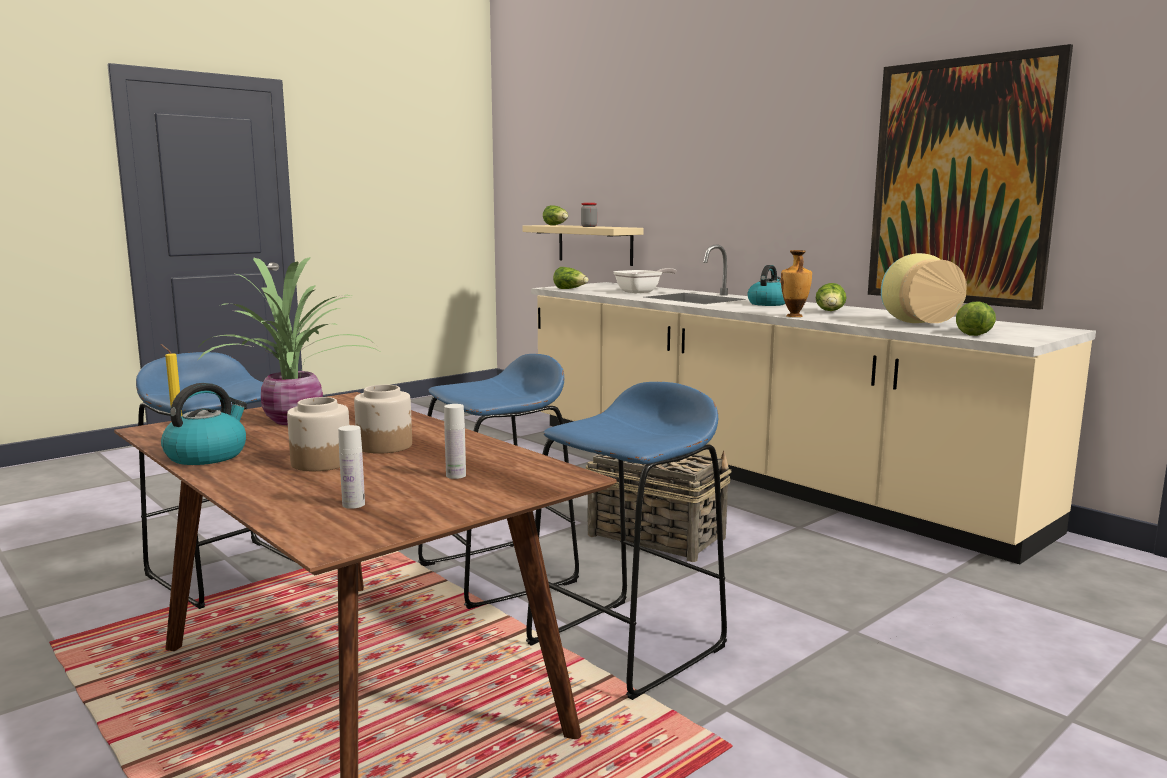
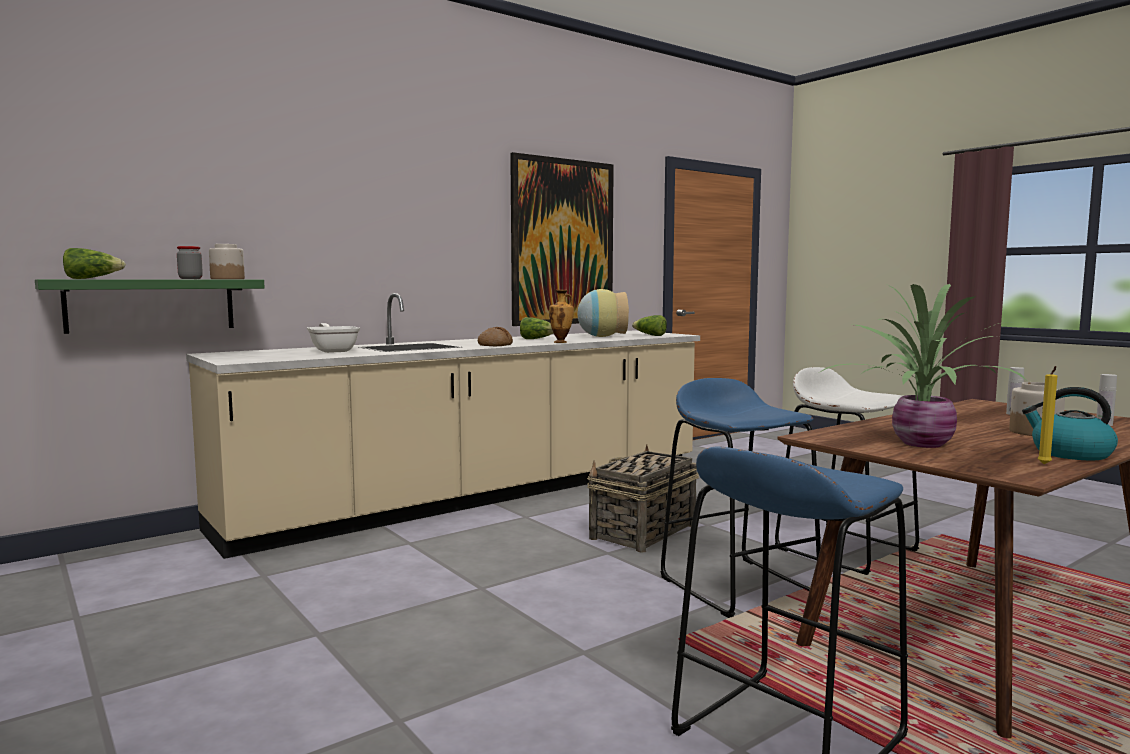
camera: 85 degrees left, 5 degrees down
(385, 446) = (968, 424): jar -> jar (227, 279)
(570, 289) = (266, 359): lettuce -> none
(595, 244) = (151, 305): beige shelf -> green shelf
(627, 646) = (845, 549): blue stool -> white stool
(733, 307) = (495, 345): none -> bread
(767, 304) = (475, 342): kettle -> none

